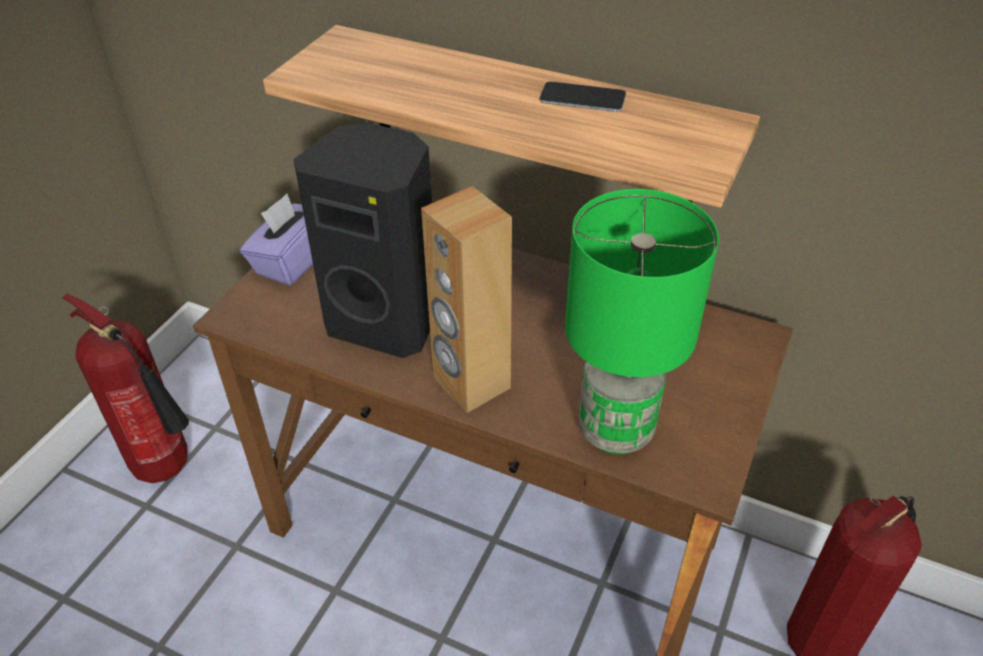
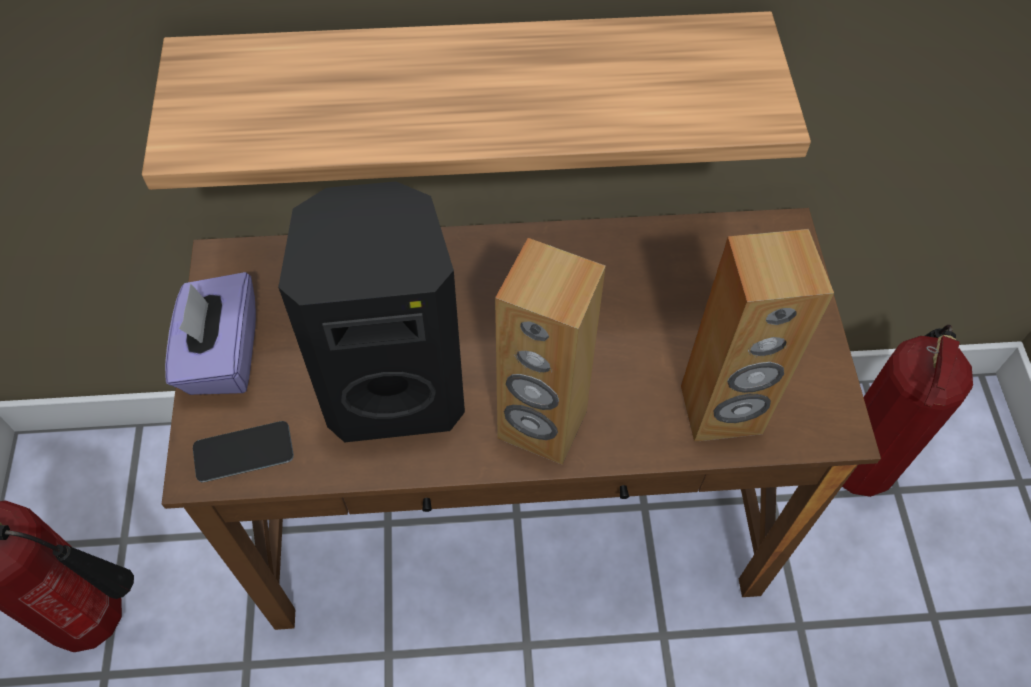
camera: 30 degrees left, 15 degrees up
(582, 98) = (569, 55): phone -> phone (243, 452)
(617, 430) = (721, 411): green table lamp -> brown speaker

